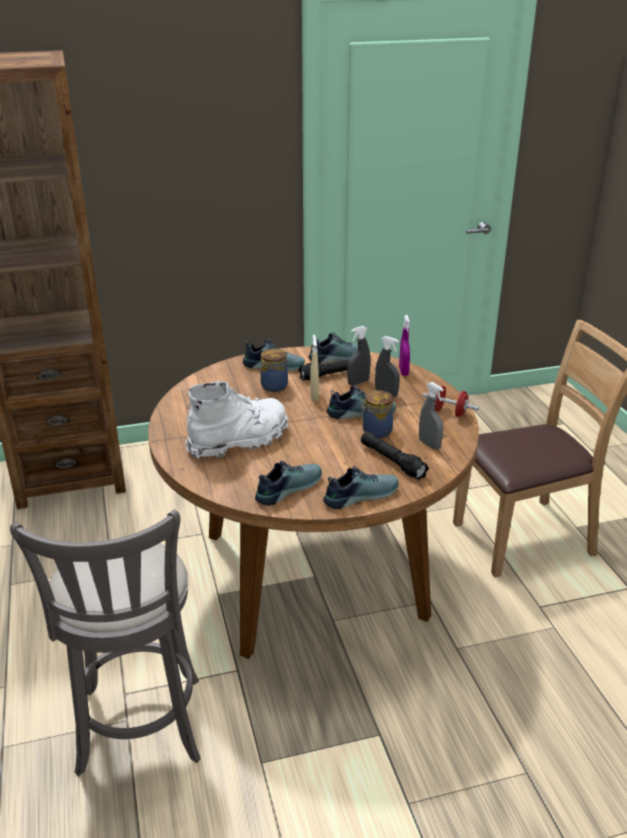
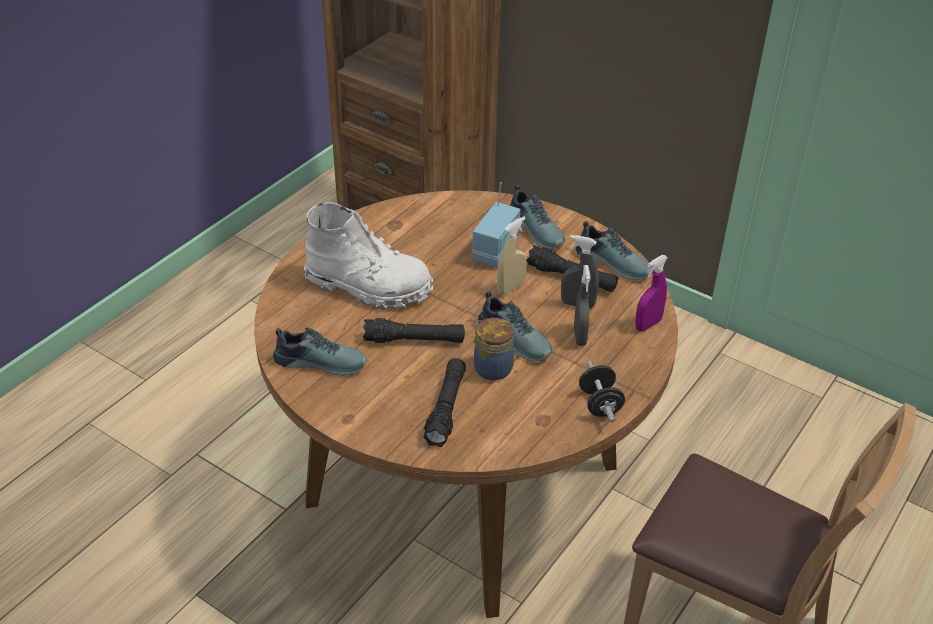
camera: 50 degrees right, 10 degrees up
(139, 731) = (165, 491): grey stool -> none
(273, 385) = (496, 251): jar -> radio
(315, 446) = (414, 340): none -> black flashlight
(359, 495) = (359, 416): shoe -> none
(429, 444) = (511, 420): grey spray bottle -> none
(449, 412) = (600, 404): red dumbbell -> black dumbbell

